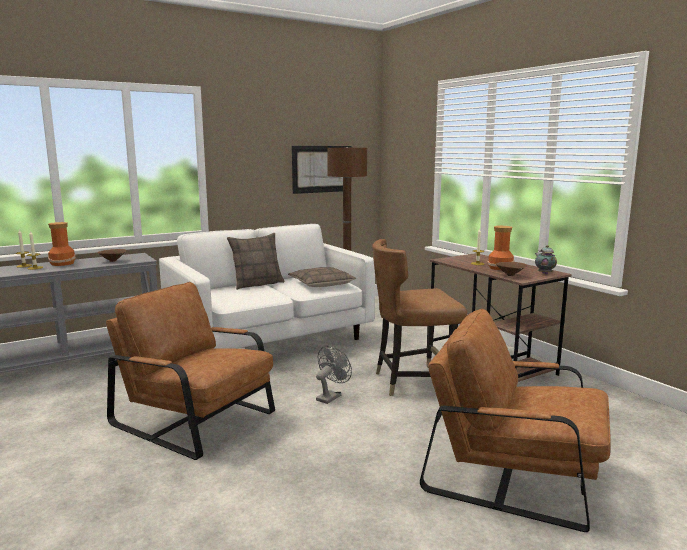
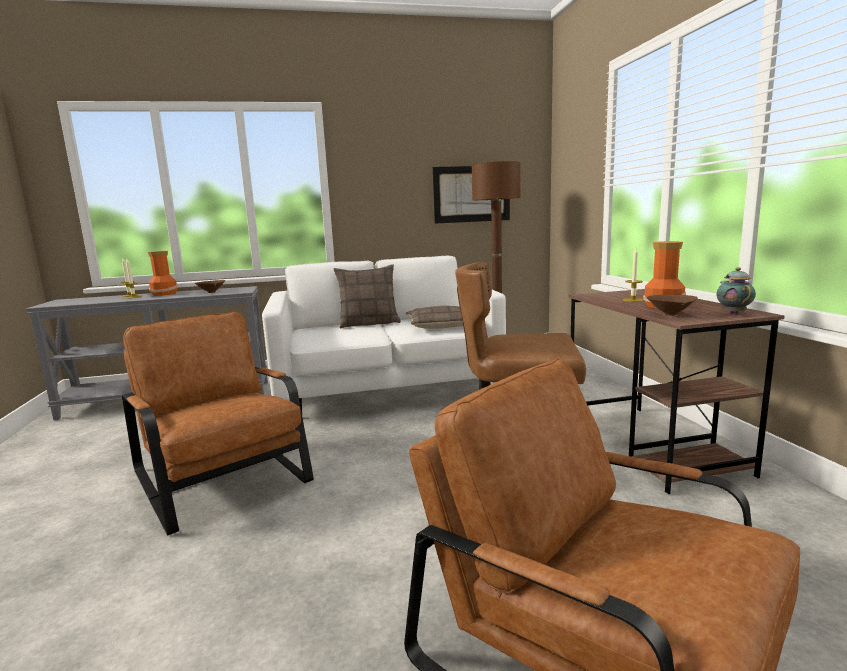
camera: 20 degrees right, 0 degrees up
(331, 396) = (396, 469): grey fan -> none

